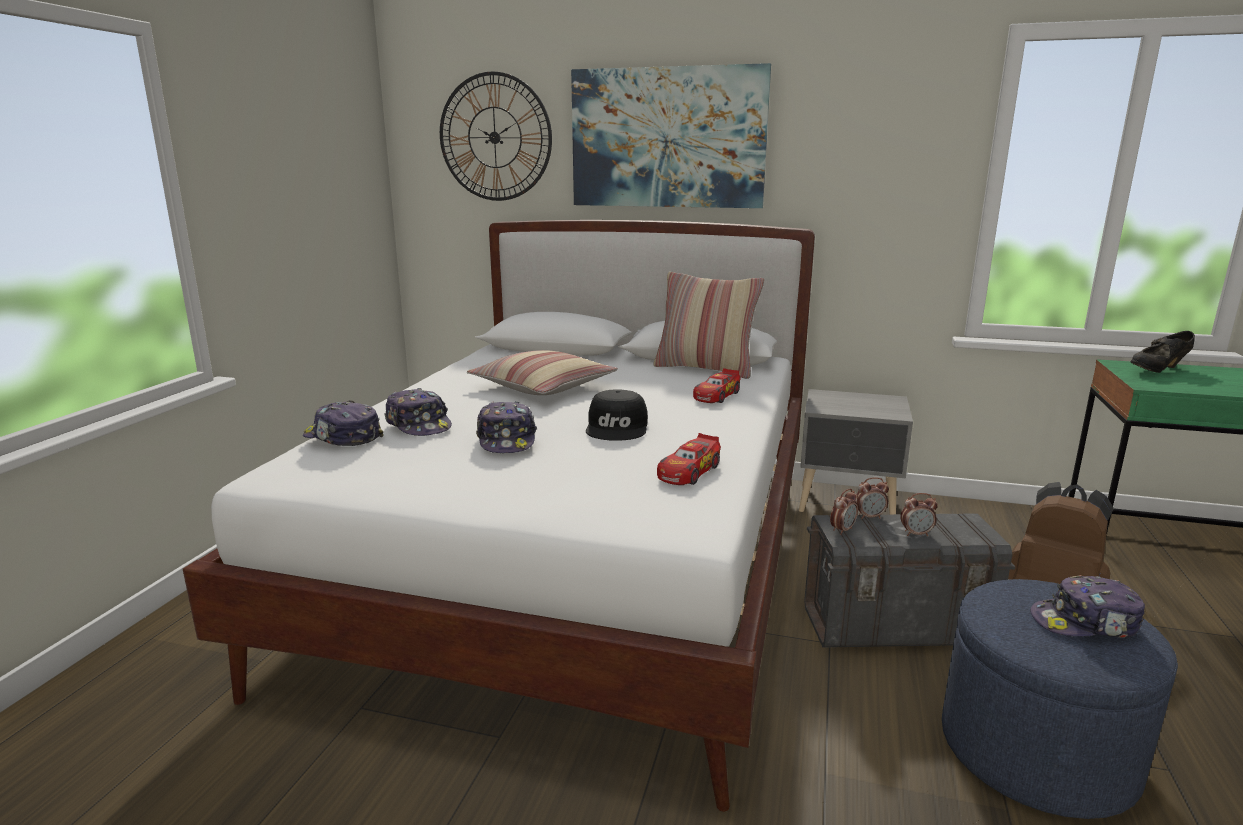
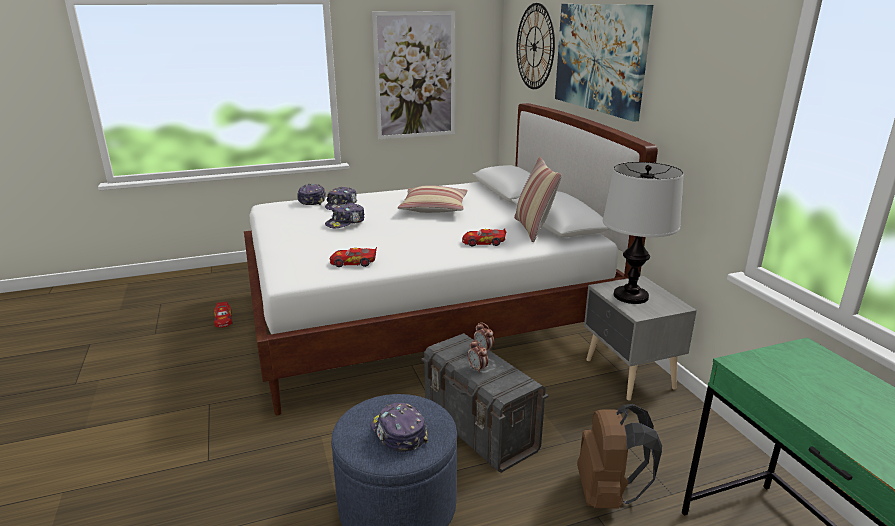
camera: 55 degrees right, 5 degrees up
(272, 787) = (223, 320): none -> toy car
(298, 194) = (415, 76): none -> picture
(618, 427) = (395, 236): black cap -> none
(842, 530) = (453, 345): alarm clock -> none
(853, 406) = (631, 296): none -> table lamp
(1157, 370) = (818, 367): black shoe -> none

